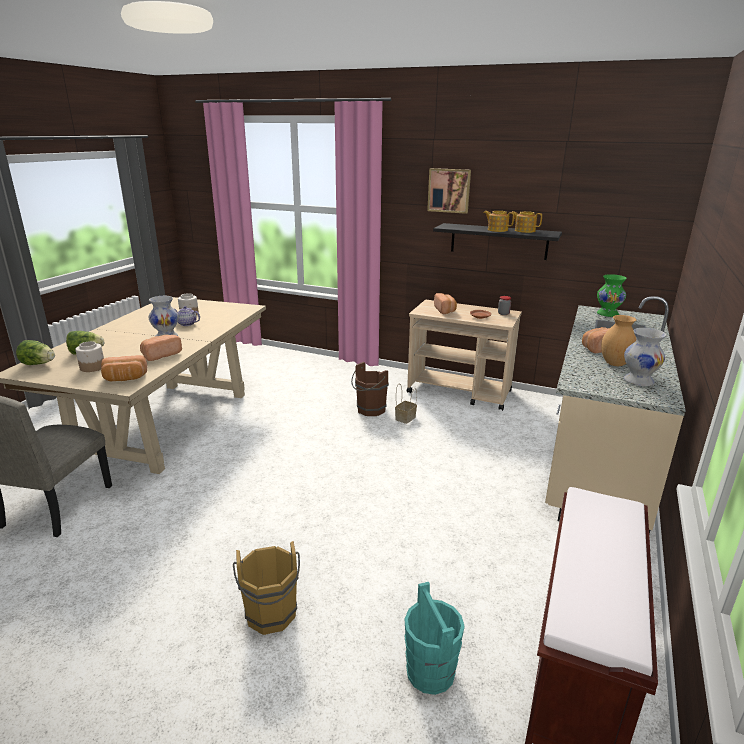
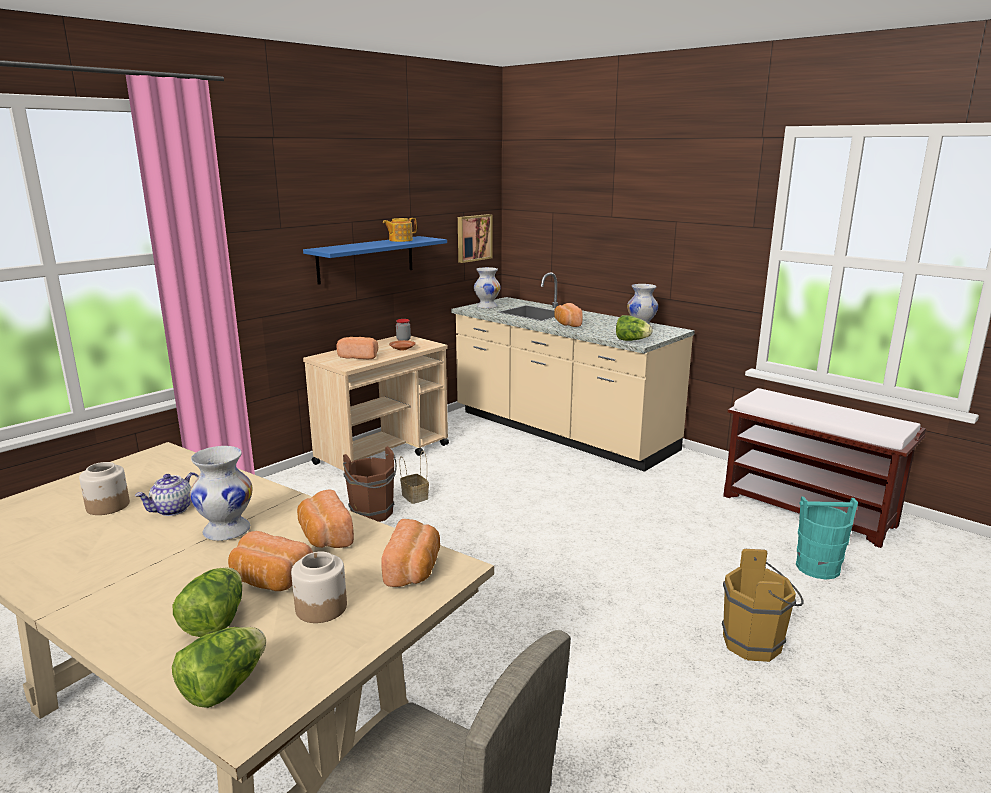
camera: 70 degrees left, 5 degrees down
(118, 354) = (269, 581): none -> bread
(449, 190) = (304, 205): picture -> picture (473, 238)
(497, 230) = (382, 243): teapot -> none
(498, 241) = (366, 259): black shelf -> blue shelf
(578, 380) = (631, 340): none -> lettuce
(607, 314) = (487, 307): green vase -> white vase
(614, 364) = (603, 327): brown vase -> none

